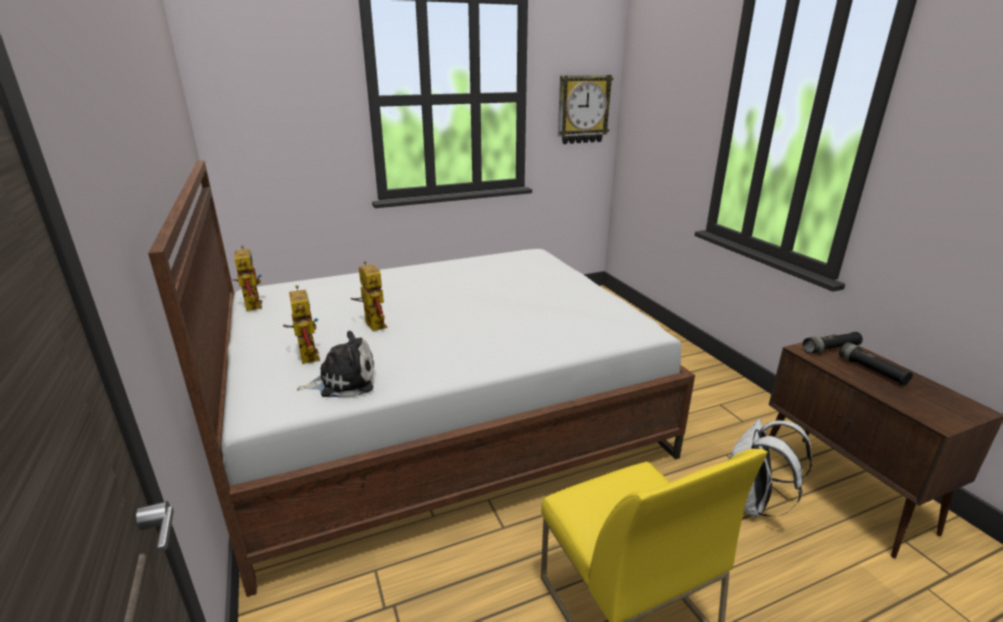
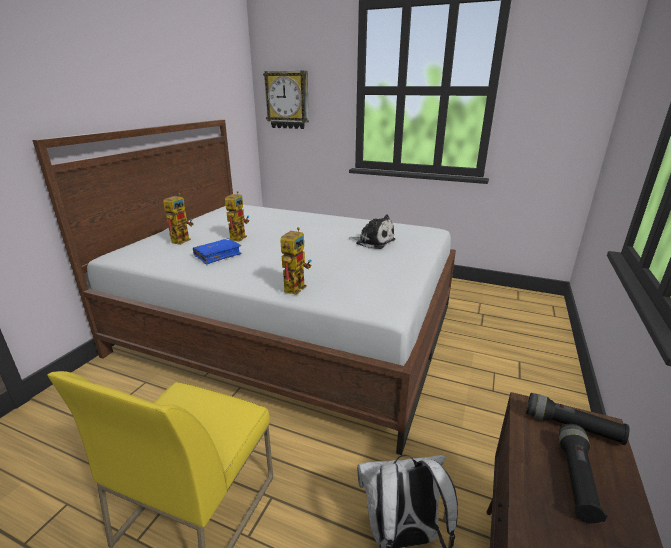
camera: 45 degrees right, 0 degrees up
(251, 304) = (218, 210): toy robot -> toy robot (296, 286)
(344, 381) = (165, 257): plush toy -> plush toy (373, 242)
(405, 351) = (218, 255): none -> blue book
(583, 109) = (565, 106): wall clock -> wall clock (287, 100)

